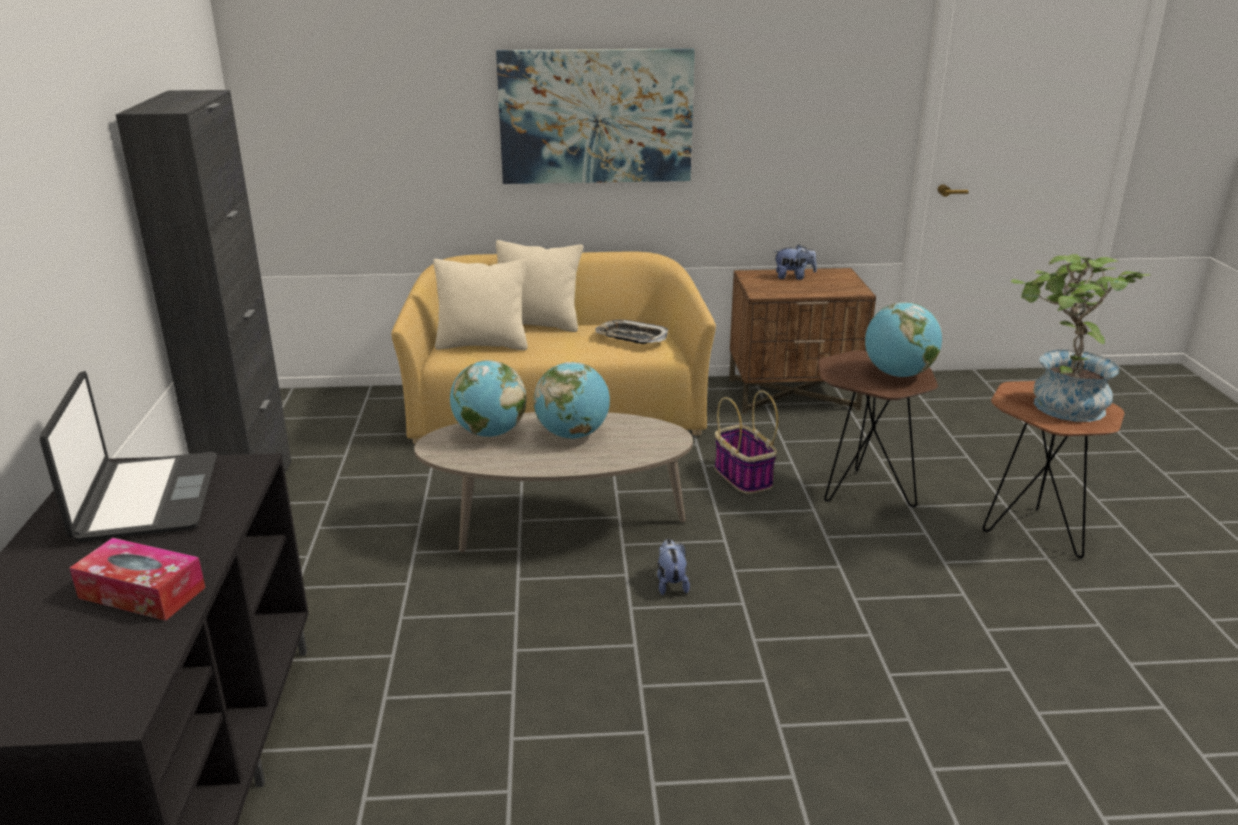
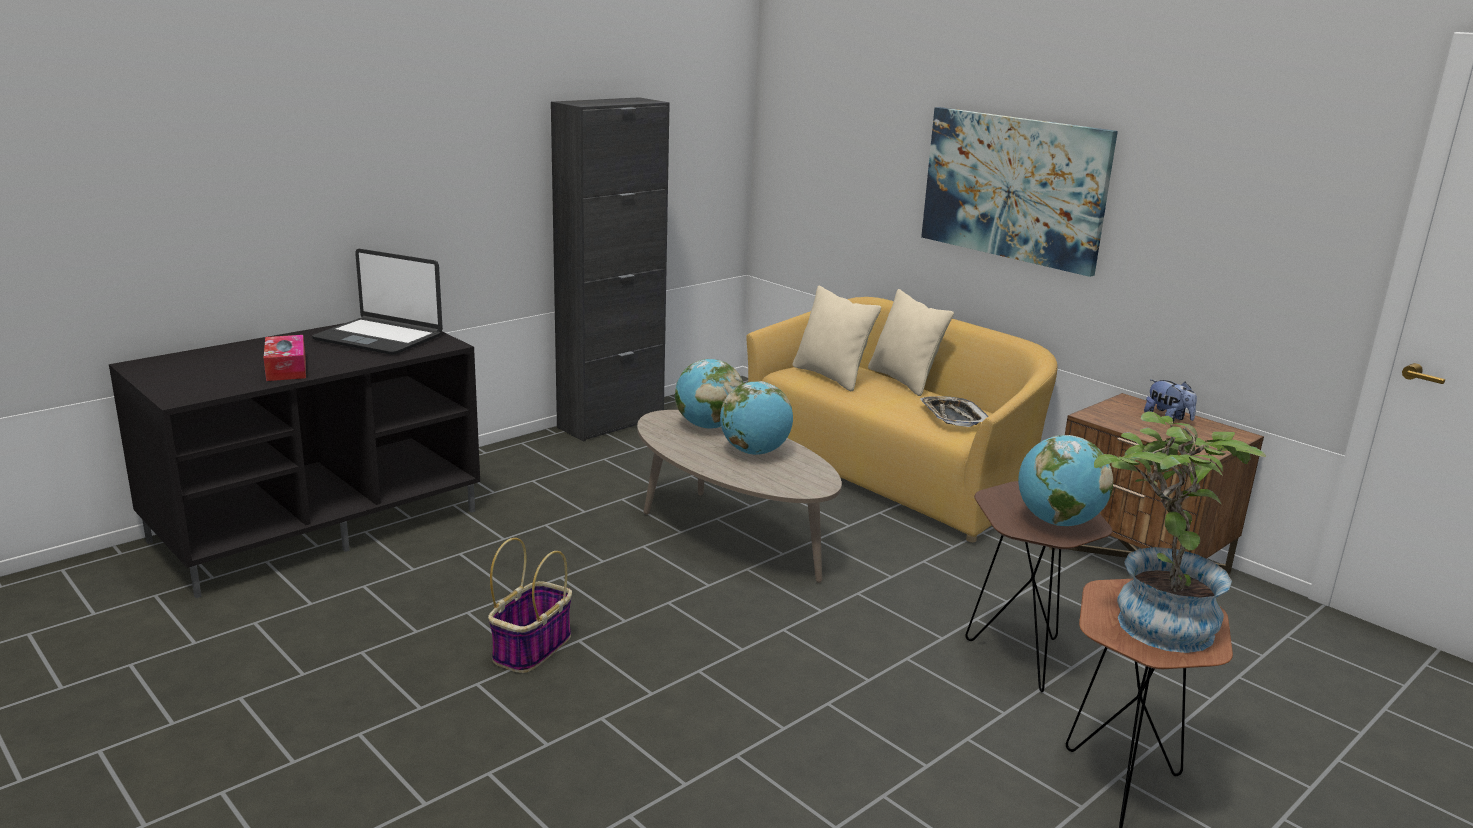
camera: 50 degrees right, 5 degrees down
(146, 499) = (379, 338): laptop -> laptop turned 75 degrees clockwise
(671, 583) = (723, 607): plush toy -> none
(742, 476) = (937, 584): basket -> basket (532, 647)

